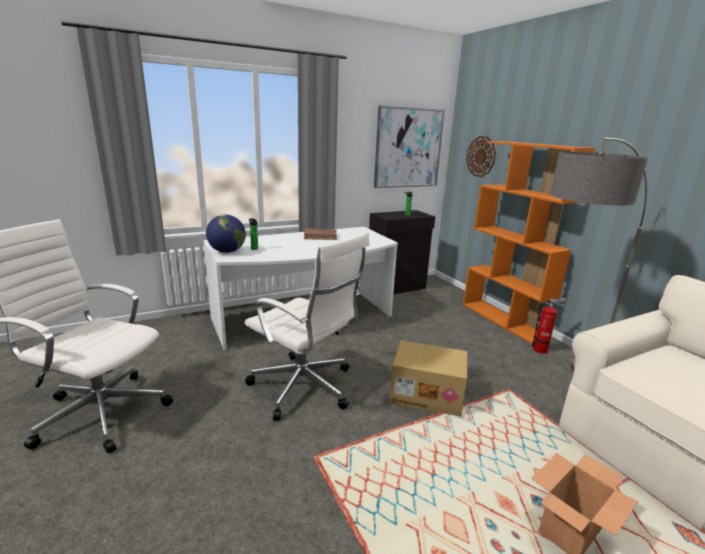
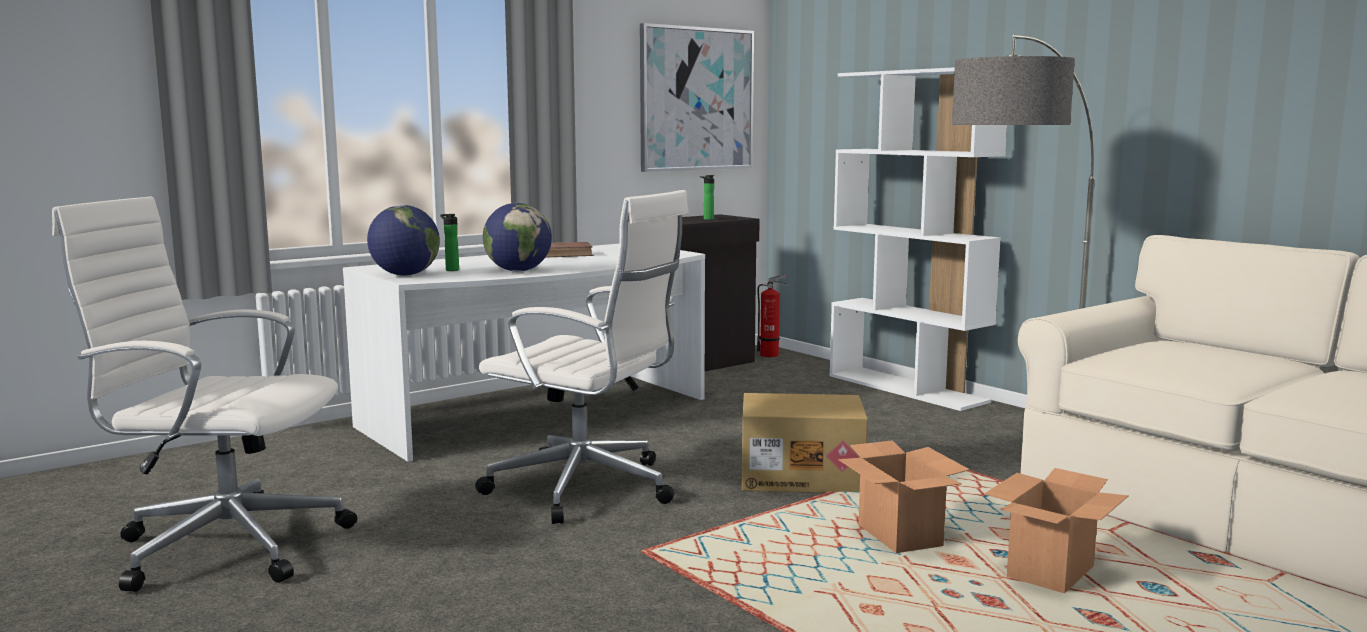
camera: 10 degrees left, 10 degrees down
(287, 253) = (518, 271): none -> globe
(474, 468) = (900, 537): none -> cardboard box
(481, 156) = (828, 106): wall clock -> none
(503, 320) = (907, 388): orange bookcase -> white bookcase
(542, 350) = (980, 416): fire extinguisher -> fire extinguisher (772, 355)

